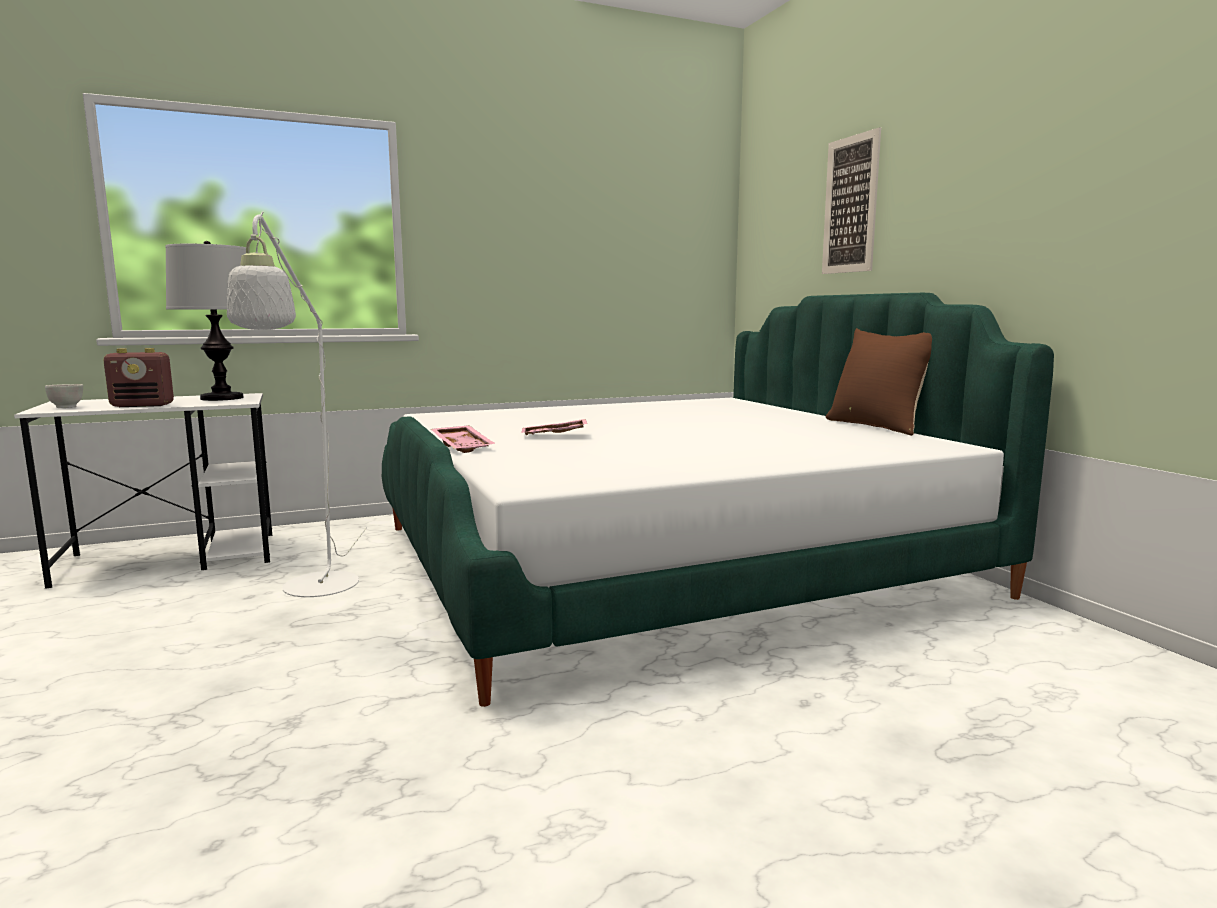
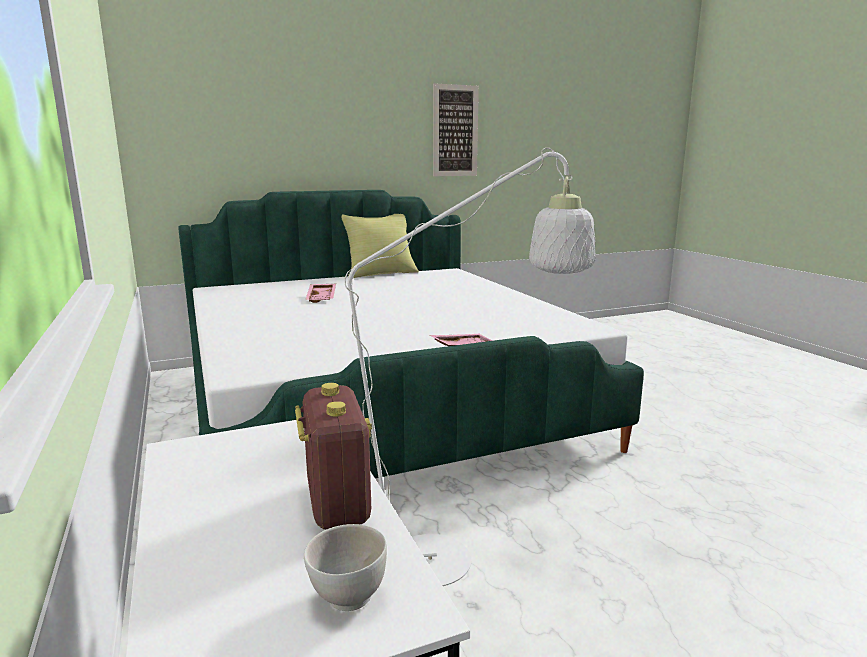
camera: 90 degrees left, 5 degrees up
(221, 398) = (238, 456): table lamp -> none
(554, 436) = (409, 327): pink tray -> pink tray (322, 298)
(850, 205) = (290, 124): picture -> picture (455, 131)
(878, 426) = (380, 274): brown pillow -> yellow pillow

